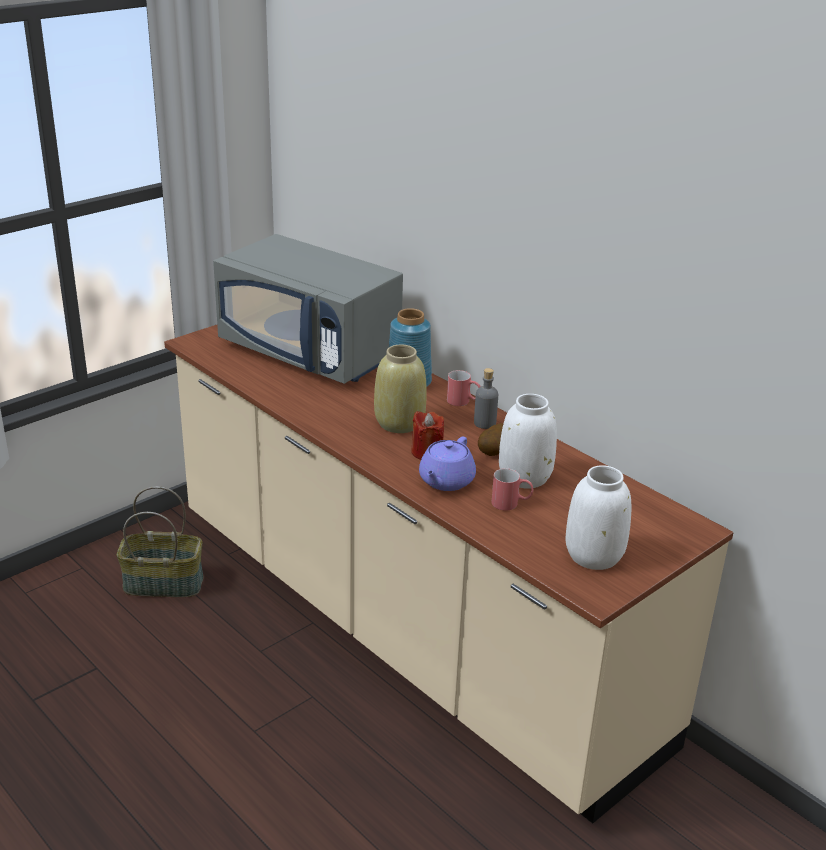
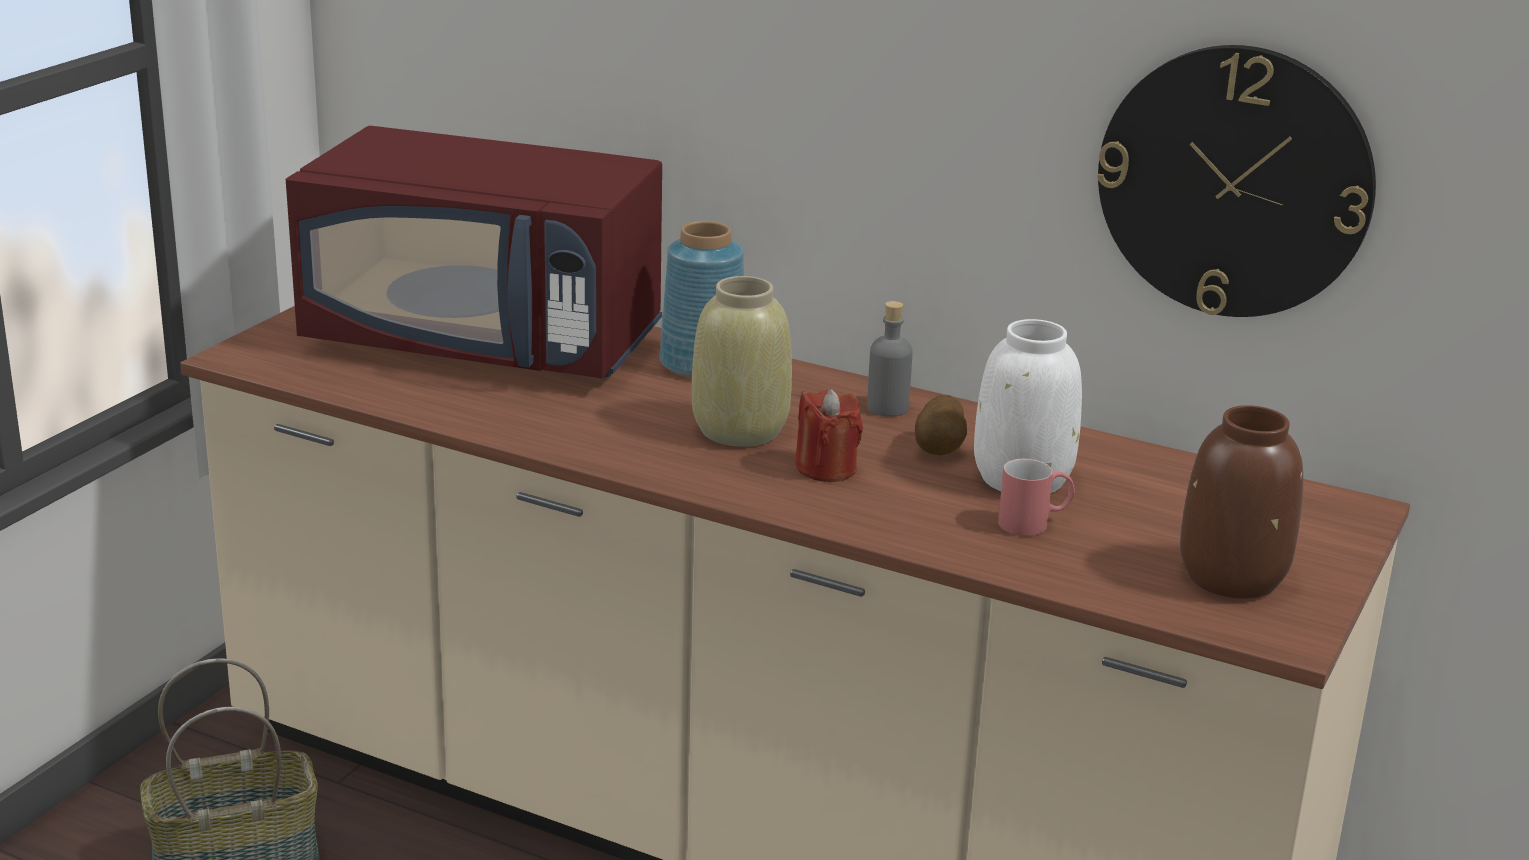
camera: 20 degrees left, 5 degrees down
(311, 352) = (486, 342): grey microwave -> red microwave
(445, 481) = (896, 508): purple teapot -> none
(463, 402) = (824, 381): red mug -> none
(593, 556) = (1232, 578): white vase -> brown vase
(660, 336) = (1234, 182): none -> wall clock

